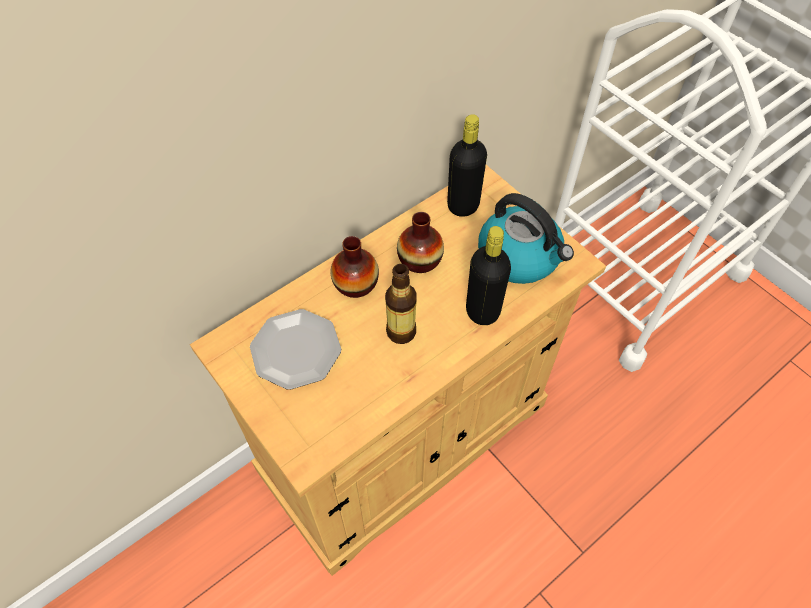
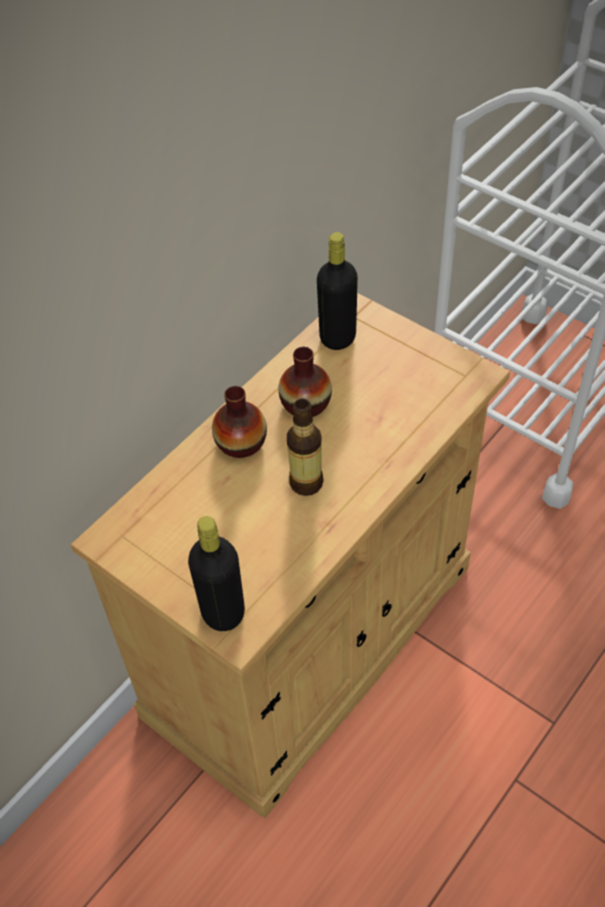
camera: 10 degrees left, 5 degrees down
(295, 350) = (193, 525): plate -> none
(482, 311) = (389, 443): black bottle -> black bottle (223, 612)
(520, 257) = (415, 380): kettle -> none

